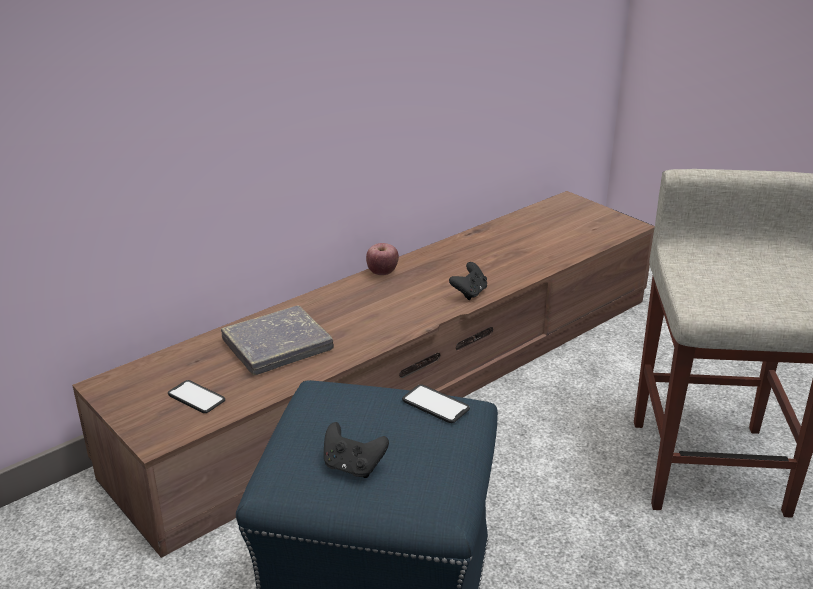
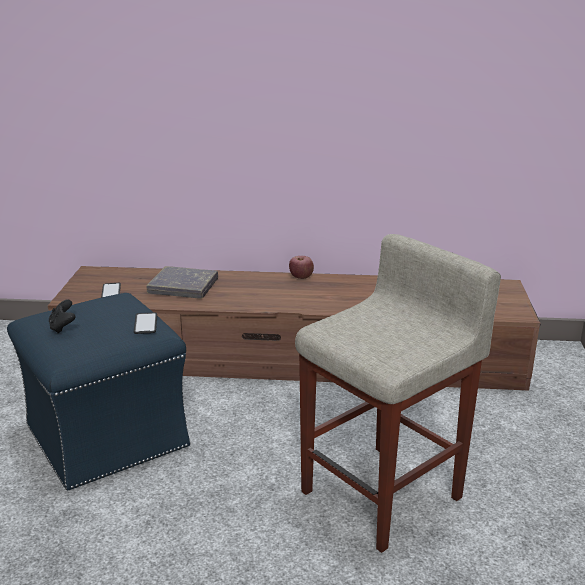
camera: 45 degrees right, 5 degrees down
(469, 293) = (326, 305): black game controller -> none

